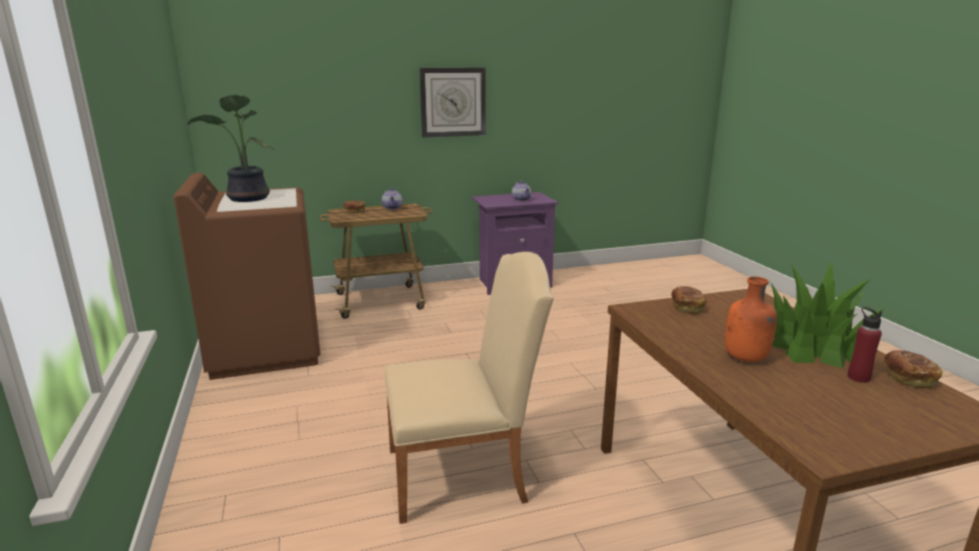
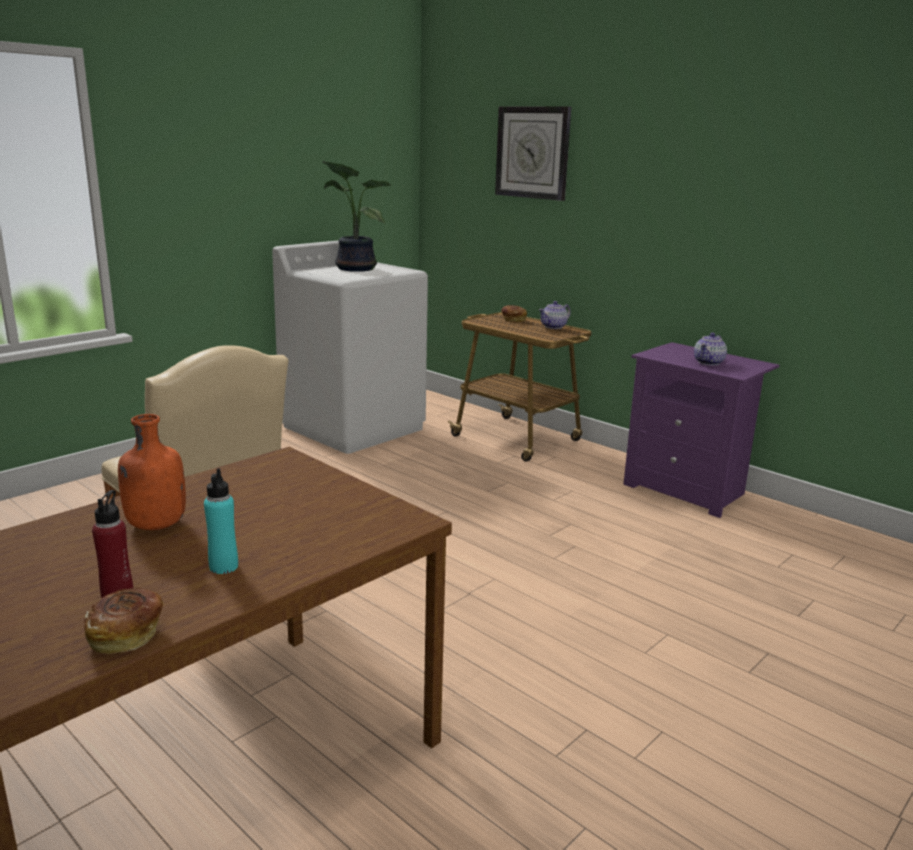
camera: 60 degrees right, 0 degrees up
(266, 349) = (354, 427): brown washing machine -> white washing machine
(453, 102) = (668, 199): wall clock -> wall clock (533, 152)
(687, 307) = (314, 484): bread -> none
(814, 345) = (223, 567): potted plant -> turquoise bottle

